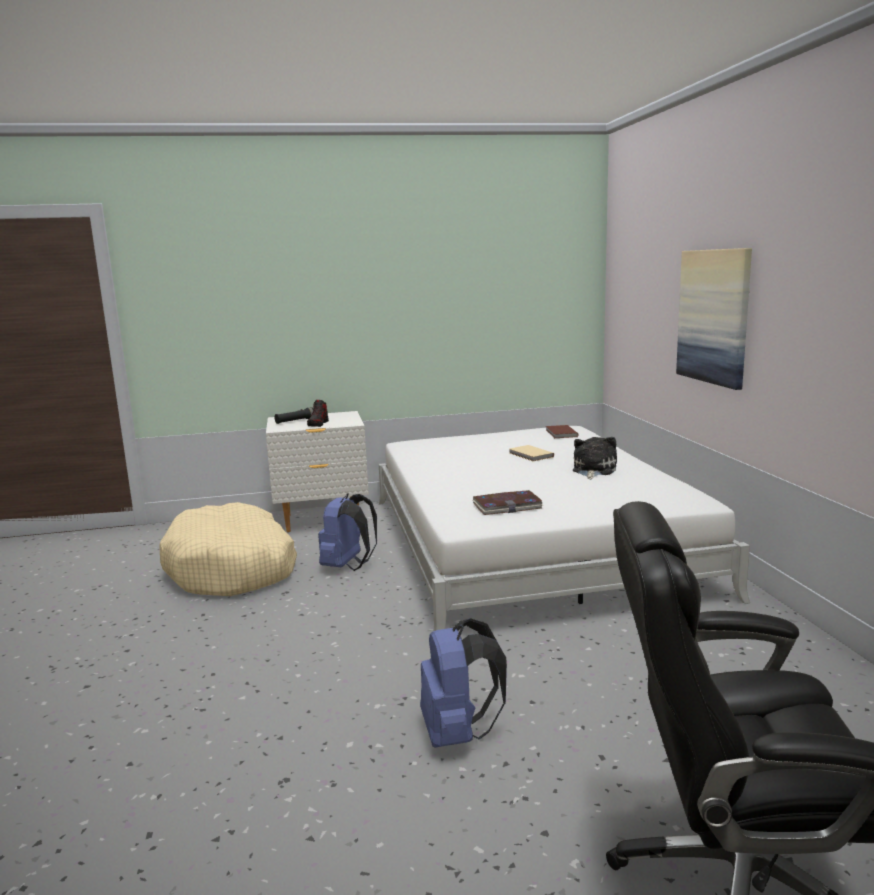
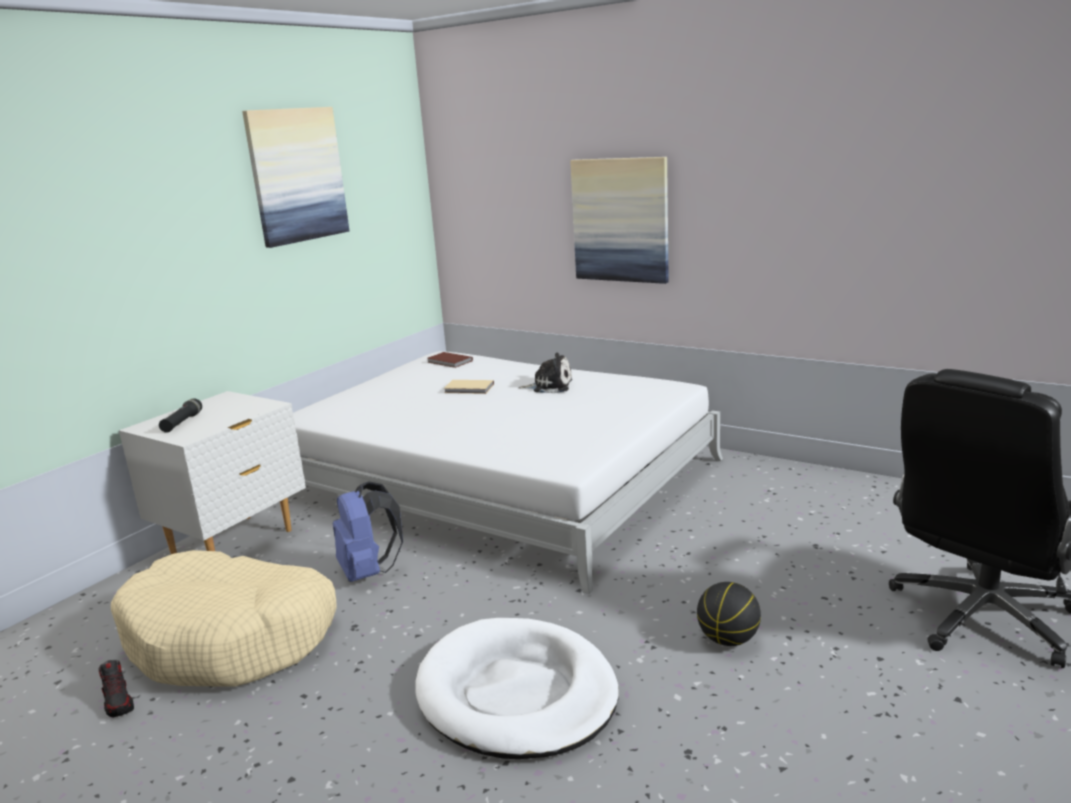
camera: 45 degrees left, 5 degrees up
(279, 677) = (517, 693): none -> white dog bed
(318, 424) = (226, 417): shoe -> shoe (119, 701)
(453, 255) = (297, 175): none -> picture
(458, 733) = (728, 639): blue backpack -> basketball
(507, 506) = (560, 437): book -> none
(593, 470) = (550, 386): plush toy -> plush toy turned 120 degrees clockwise

